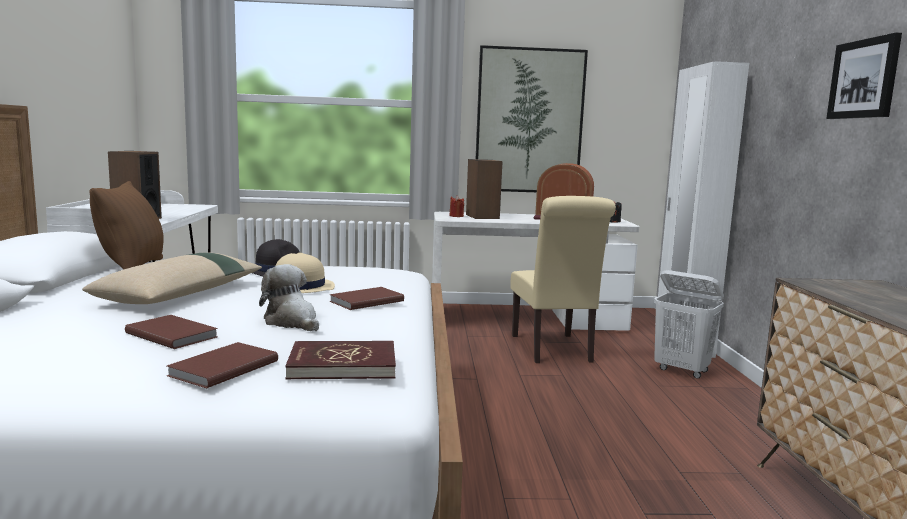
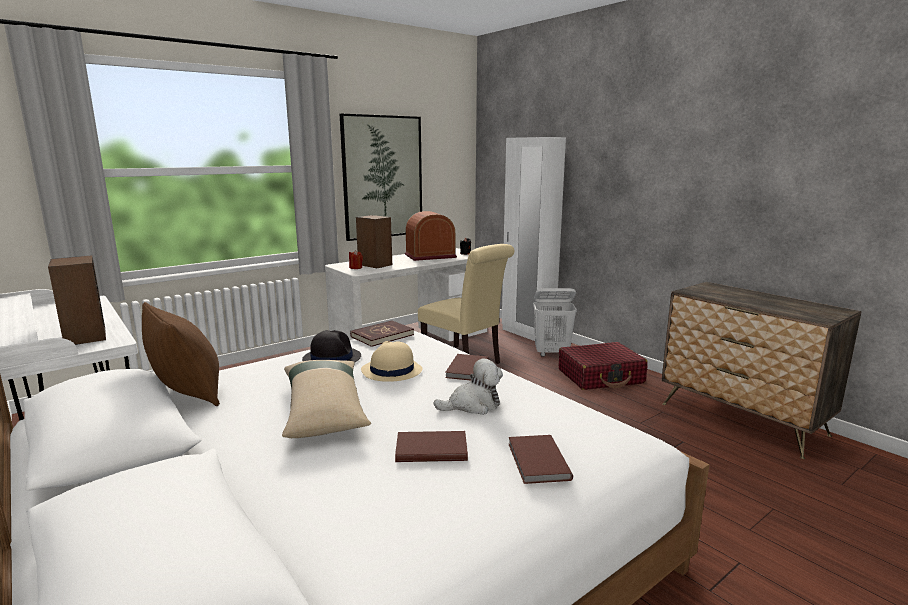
camera: 35 degrees left, 5 degrees up
(292, 322) = (472, 405): plush toy -> plush toy turned 150 degrees clockwise
(343, 365) = (587, 428): red book -> red book (382, 336)
(711, 410) = (601, 376): none -> red suitcase
(864, 79) = (675, 160): picture -> none

